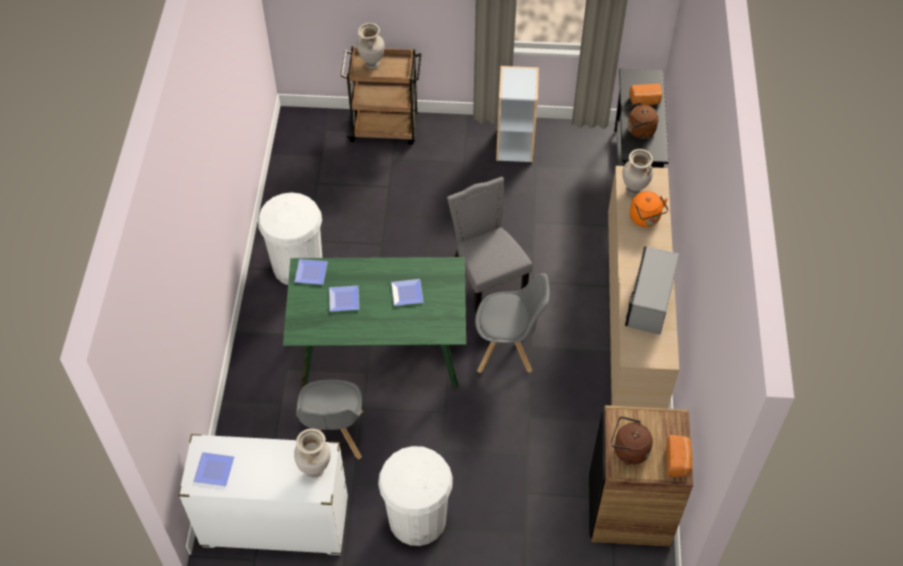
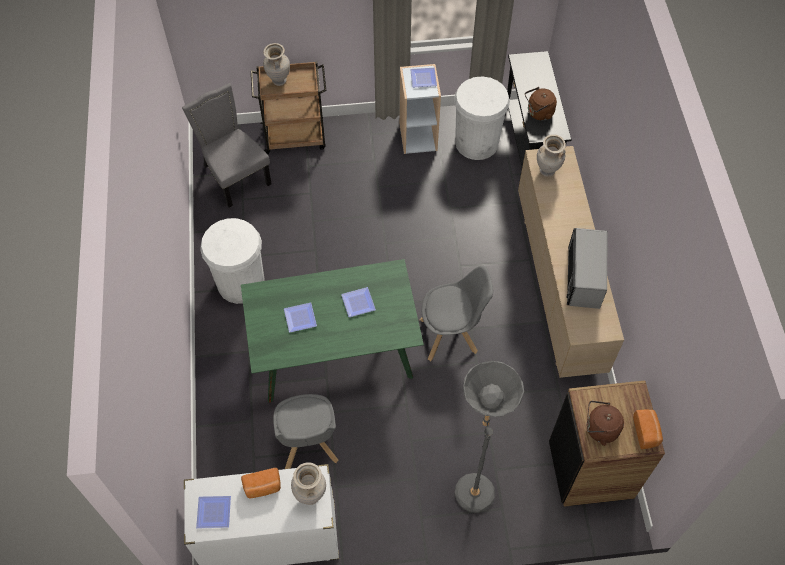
camera: 10 degrees left, 5 degrees up
(310, 272) = (262, 295): plate -> plate (422, 78)
(417, 518) = (402, 511): white trash can -> white trash can (477, 142)
(487, 280) = (419, 270): grey chair -> grey chair (236, 177)
(499, 504) = (473, 484): none -> grey floor lamp
(645, 101) = (538, 83): bread -> bread (263, 487)
(646, 219) = (563, 198): orange kettle -> none

